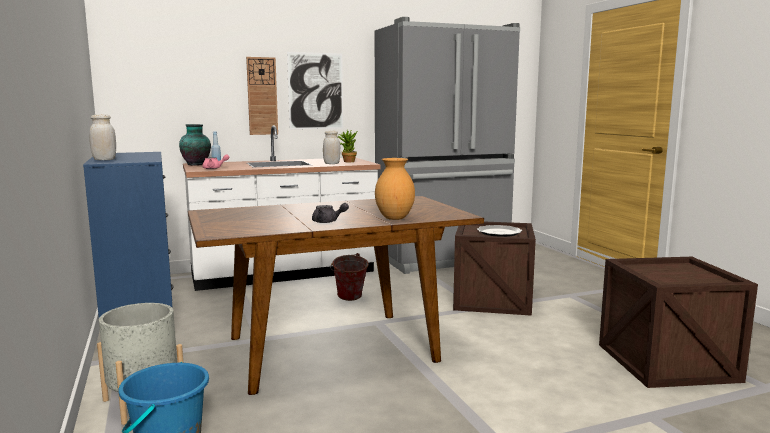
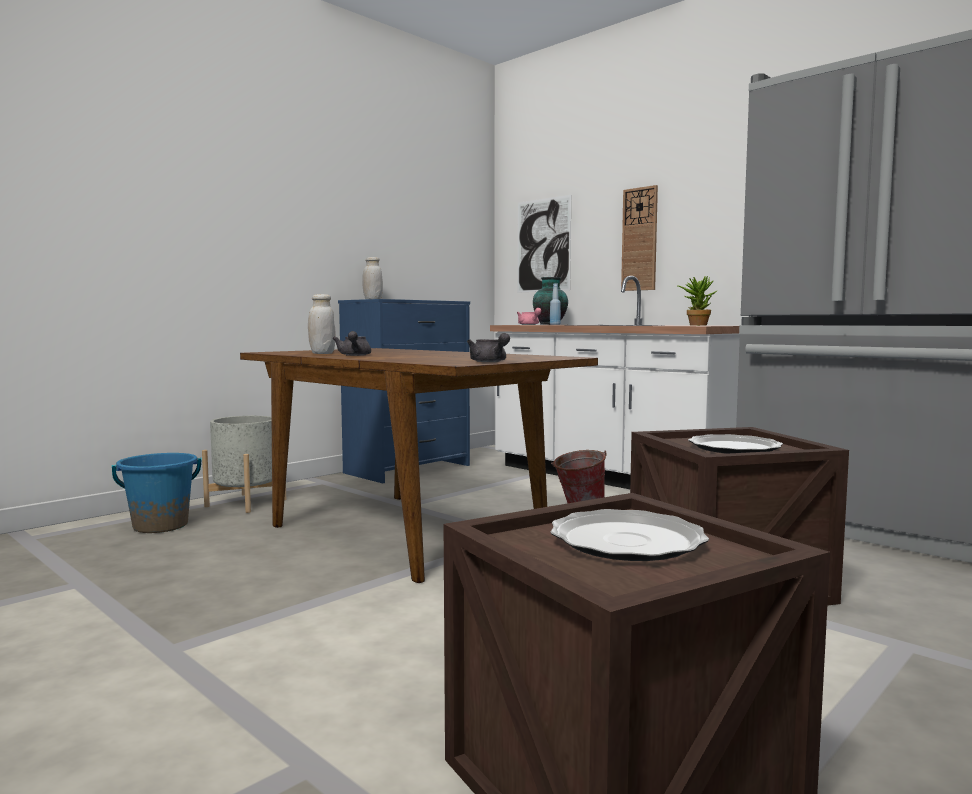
camera: 65 degrees right, 5 degrees down
(315, 91) = (708, 225): picture -> picture (543, 245)
(331, 164) = (657, 325): white jar -> white jar (322, 353)
(394, 218) = (399, 359): brown vase -> none
(450, 210) = (490, 361): none -> grey teapot
(666, 273) = (626, 541): none -> plate

